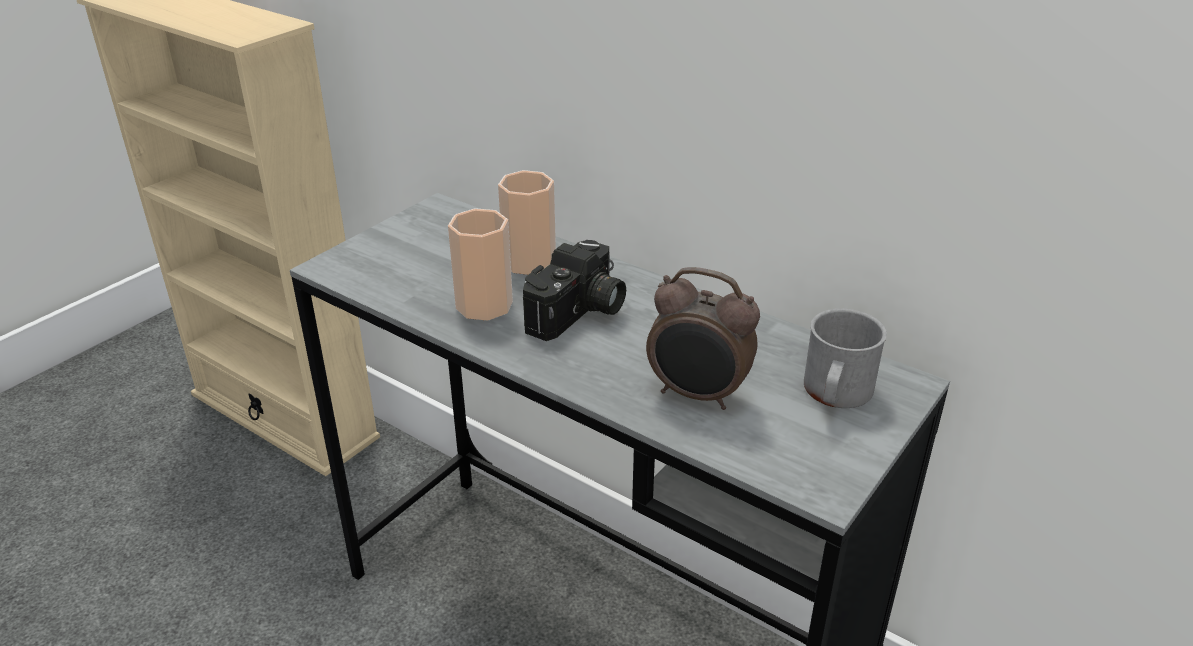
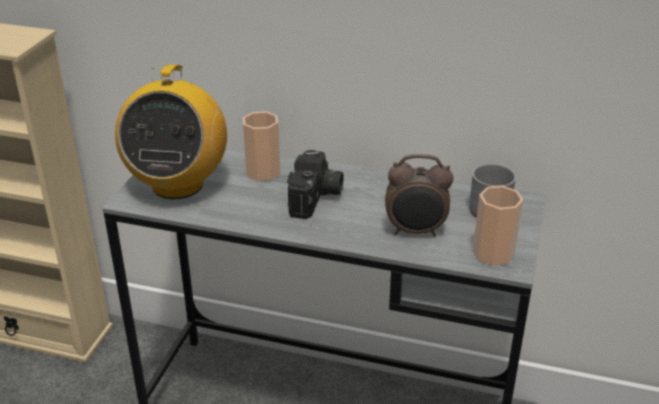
camera: 20 degrees left, 0 degrees up
(405, 257) = (177, 184): none -> radio
(484, 305) = (253, 205): cup -> cup (493, 253)

